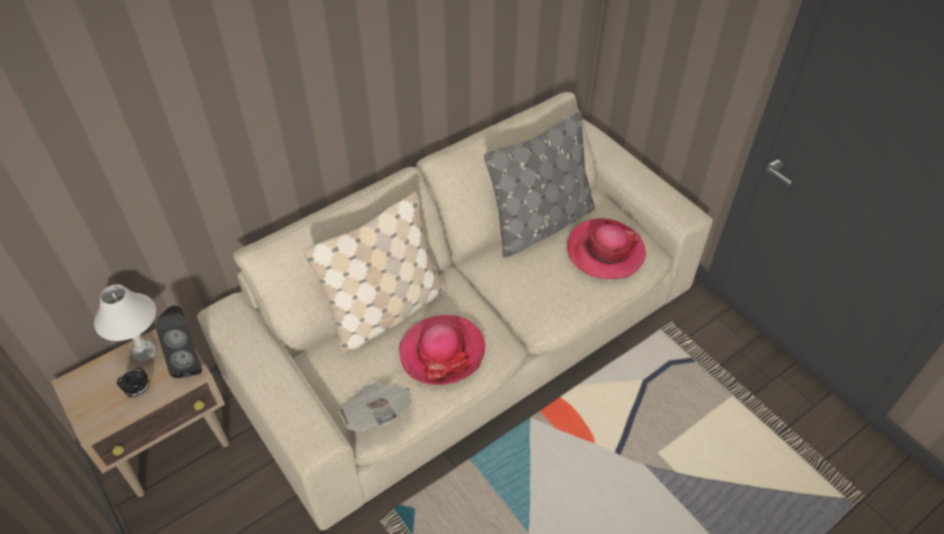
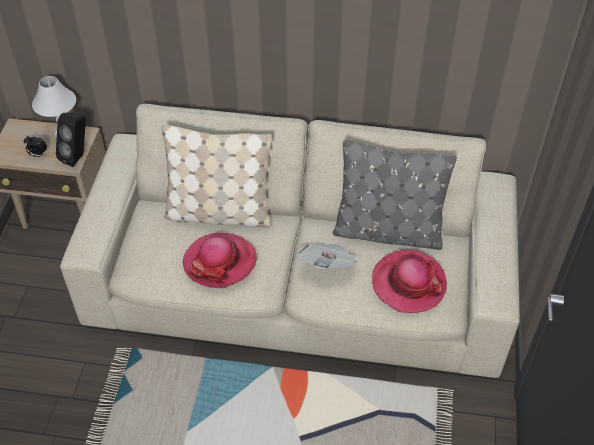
camera: 45 degrees right, 0 degrees up
(376, 414) = (140, 267): newspaper -> newspaper (327, 265)

